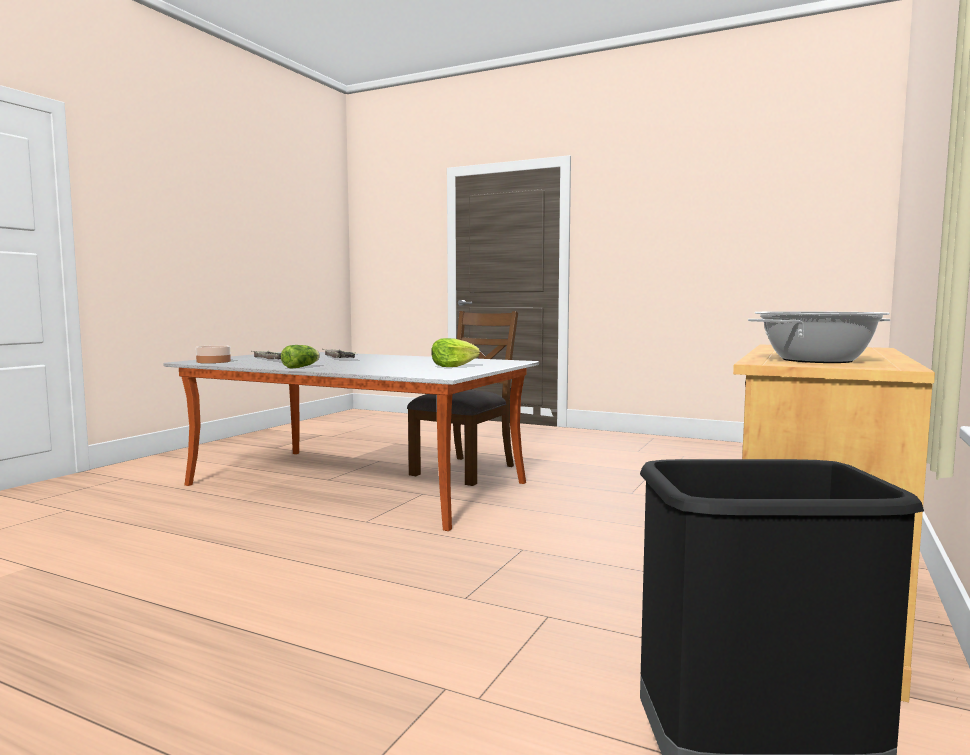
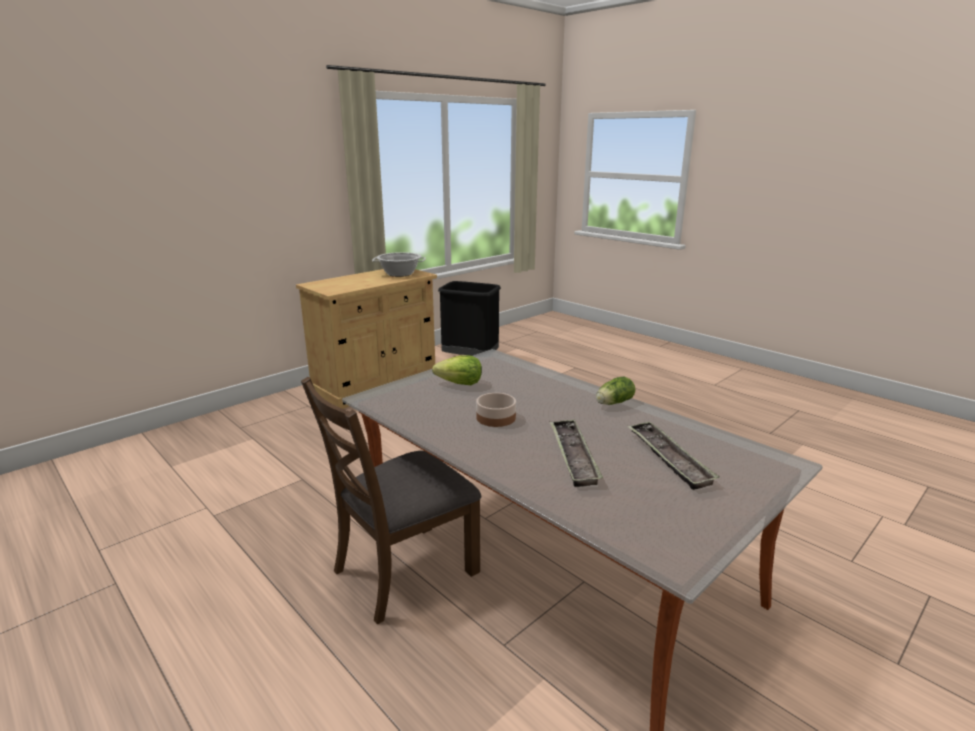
camera: 160 degrees left, 15 degrees up
(213, 361) = (748, 455): bowl -> bowl (496, 418)

